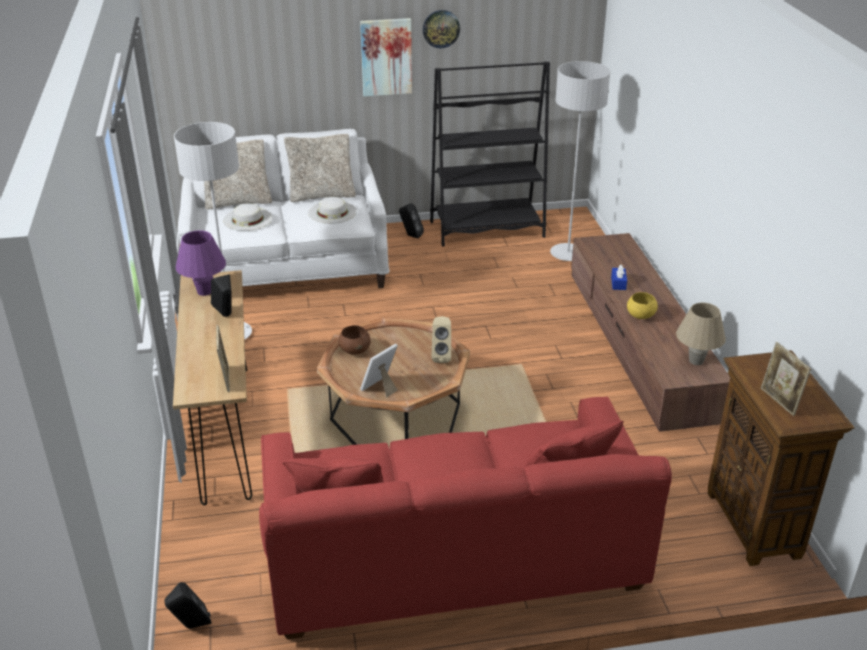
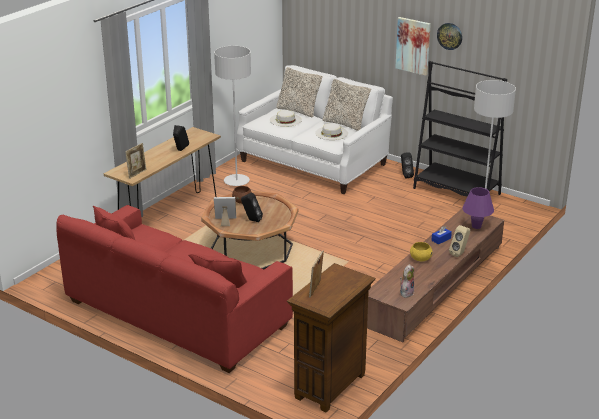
camera: 45 degrees right, 5 degrees down
(191, 626) = (50, 277): black speaker -> black speaker (251, 220)
(205, 292) = (189, 137): purple table lamp -> purple table lamp (476, 226)
(441, 356) = (275, 223): beige speaker -> beige speaker (459, 254)
(696, 361) = (406, 292): beige table lamp -> plush toy

